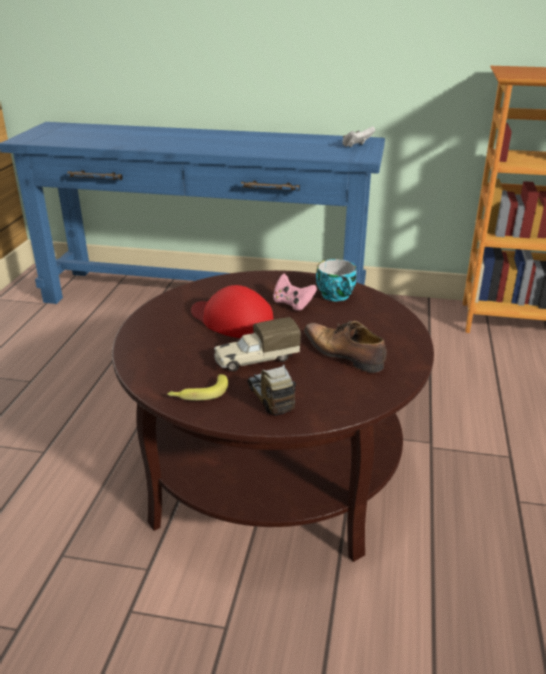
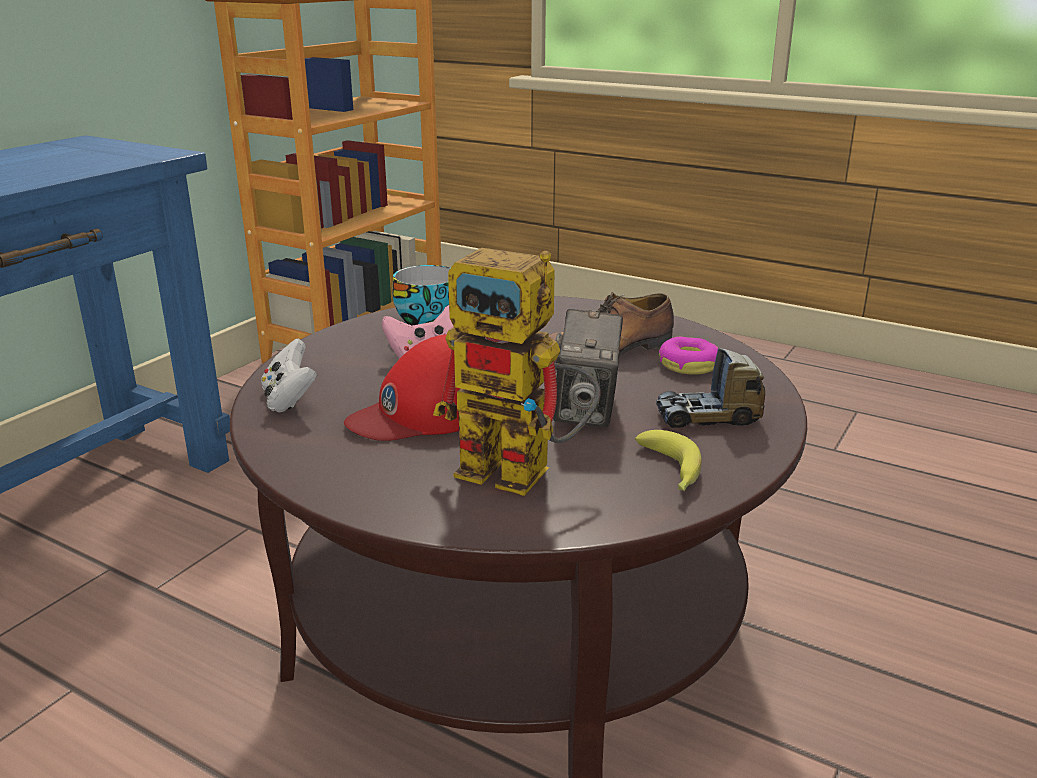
camera: 70 degrees left, 5 degrees down
(179, 354) = (524, 473): none -> toy robot
(255, 359) = (586, 411): toy truck -> camera
(343, 384) = (688, 365): none -> donut
(356, 146) = (95, 148): white game controller -> white game controller (289, 399)

